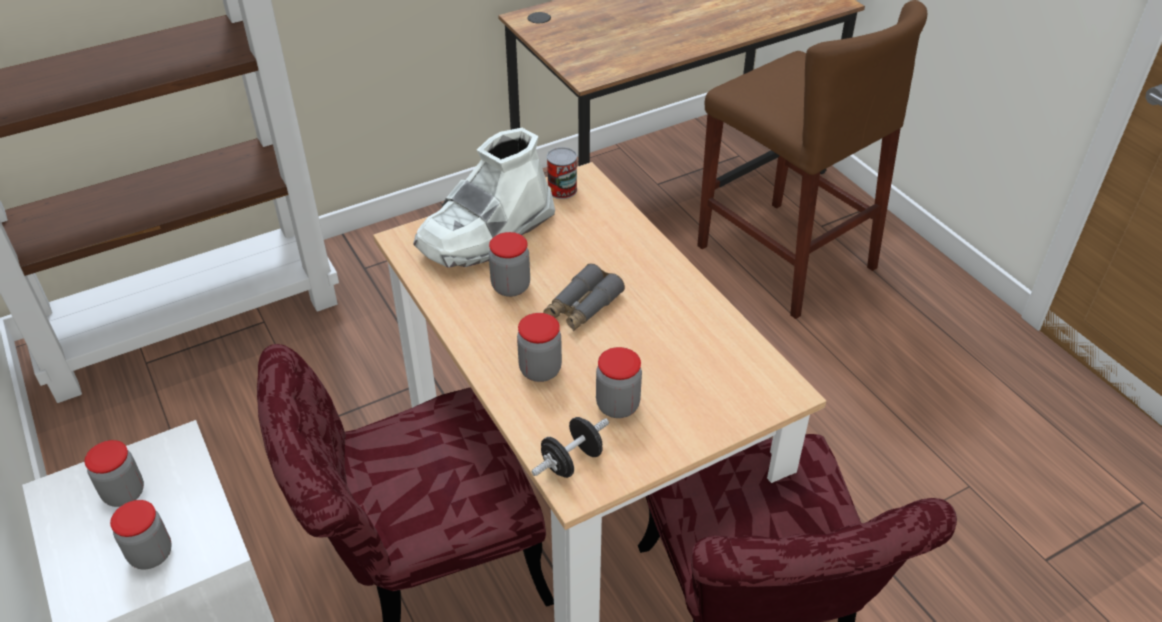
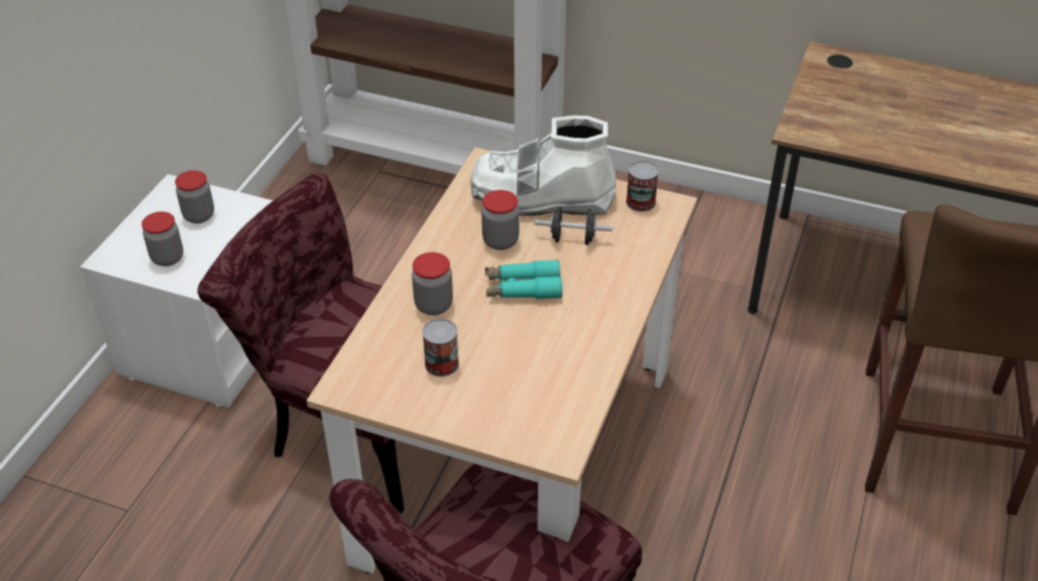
camera: 50 degrees right, 0 degrees up
(571, 461) = (364, 371): black dumbbell -> black dumbbell (572, 239)
(582, 307) = (523, 288): grey binoculars -> turquoise binoculars
(617, 405) = (441, 364): jar -> can

